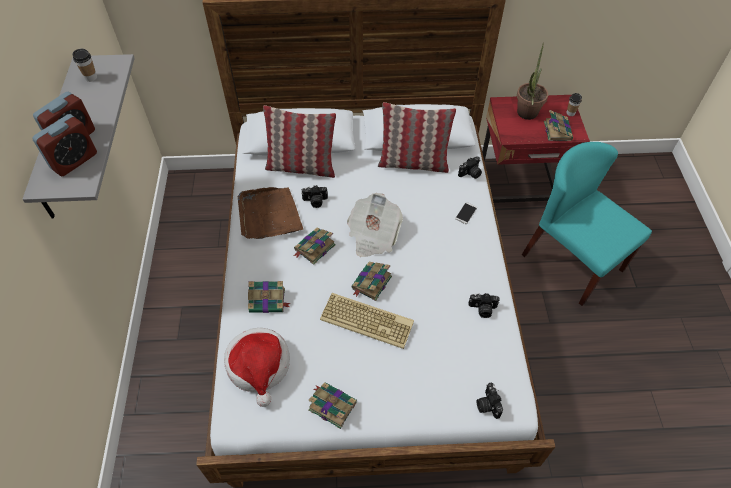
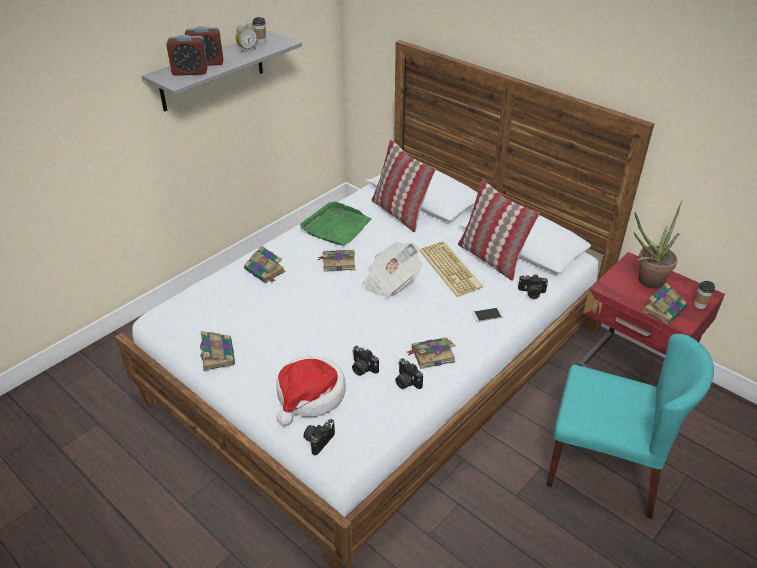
camera: 45 degrees right, 15 degrees down
(90, 95) = (247, 50): none -> alarm clock
(259, 366) = (208, 300): hat -> hat (310, 396)
(269, 215) = (336, 227): brown tray -> green tray
(315, 201) = (379, 238): camera -> camera (362, 368)
(368, 320) = (311, 325): keyboard -> keyboard (451, 269)
(371, 283) = (346, 307): book -> book (431, 355)
(571, 262) = (605, 468): turquoise chair -> turquoise chair turned 105 degrees clockwise

